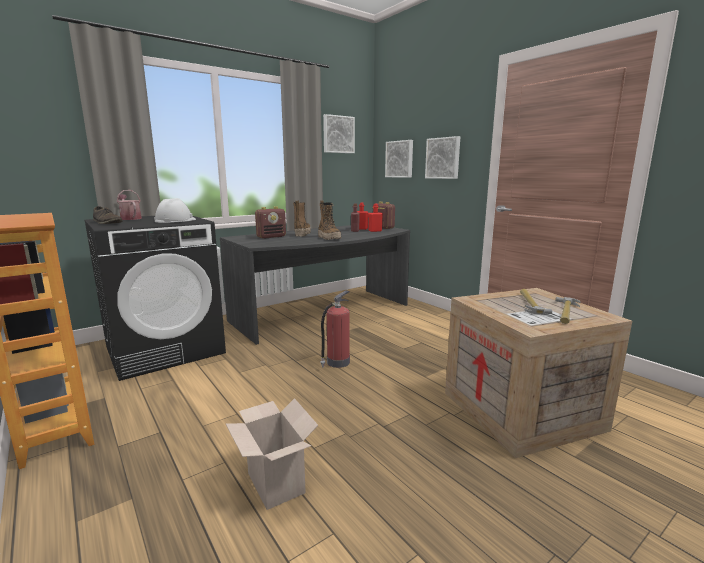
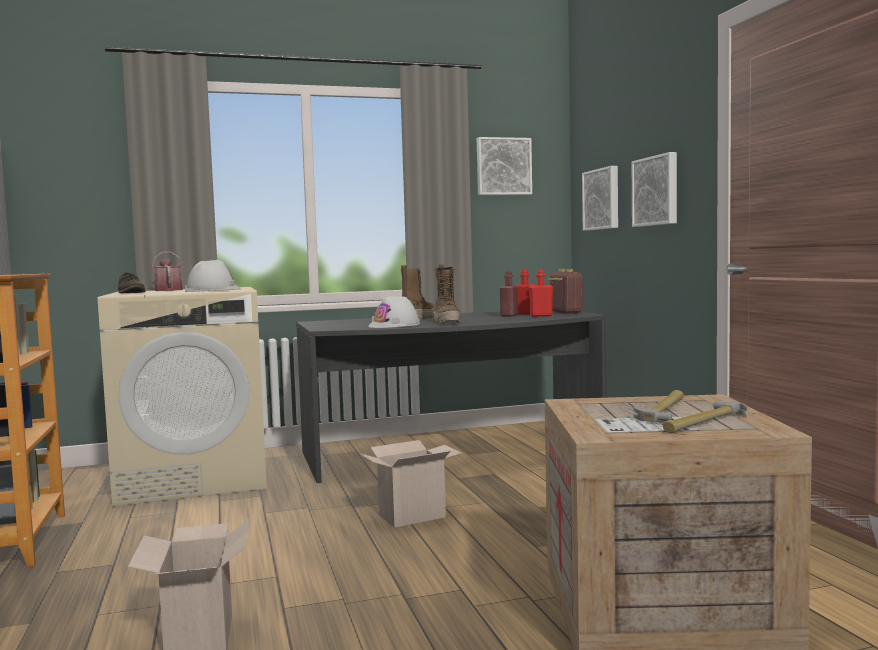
camera: 20 degrees right, 10 degrees down
(165, 349) = (195, 478): black washing machine -> beige washing machine
(271, 237) = (366, 321): radio -> none
(299, 241) = (394, 325): none -> white hard hat
(337, 362) = (413, 515): fire extinguisher -> cardboard box

